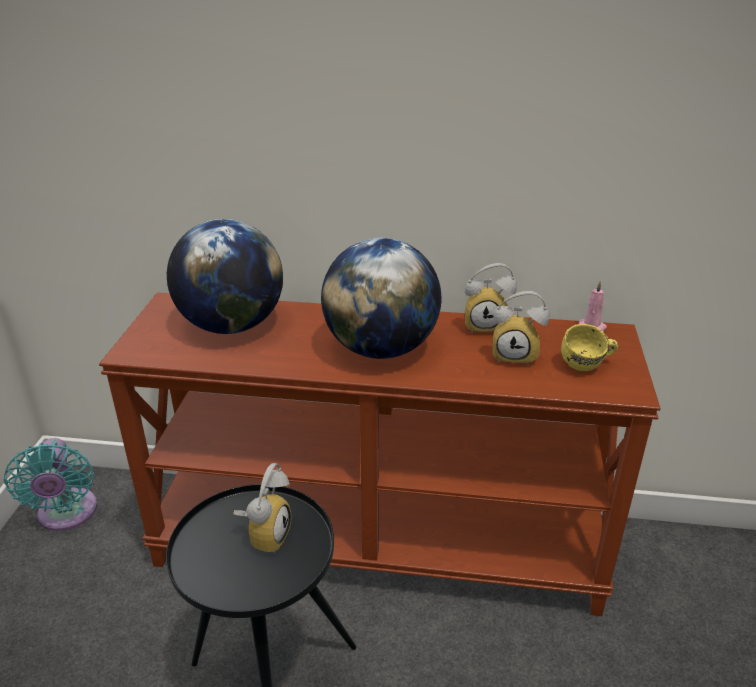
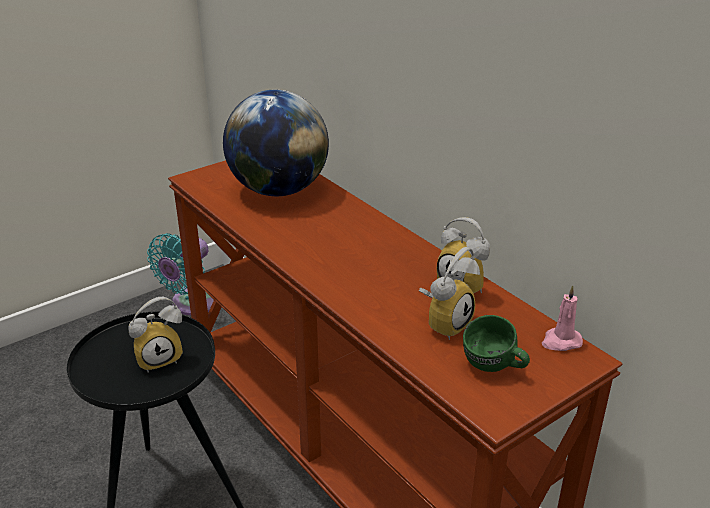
camera: 45 degrees right, 0 degrees up
(381, 349) = (347, 258): globe -> none
(516, 355) = (445, 323): alarm clock -> alarm clock turned 105 degrees counterclockwise
(587, 366) = (493, 368): yellow mug -> green mug

